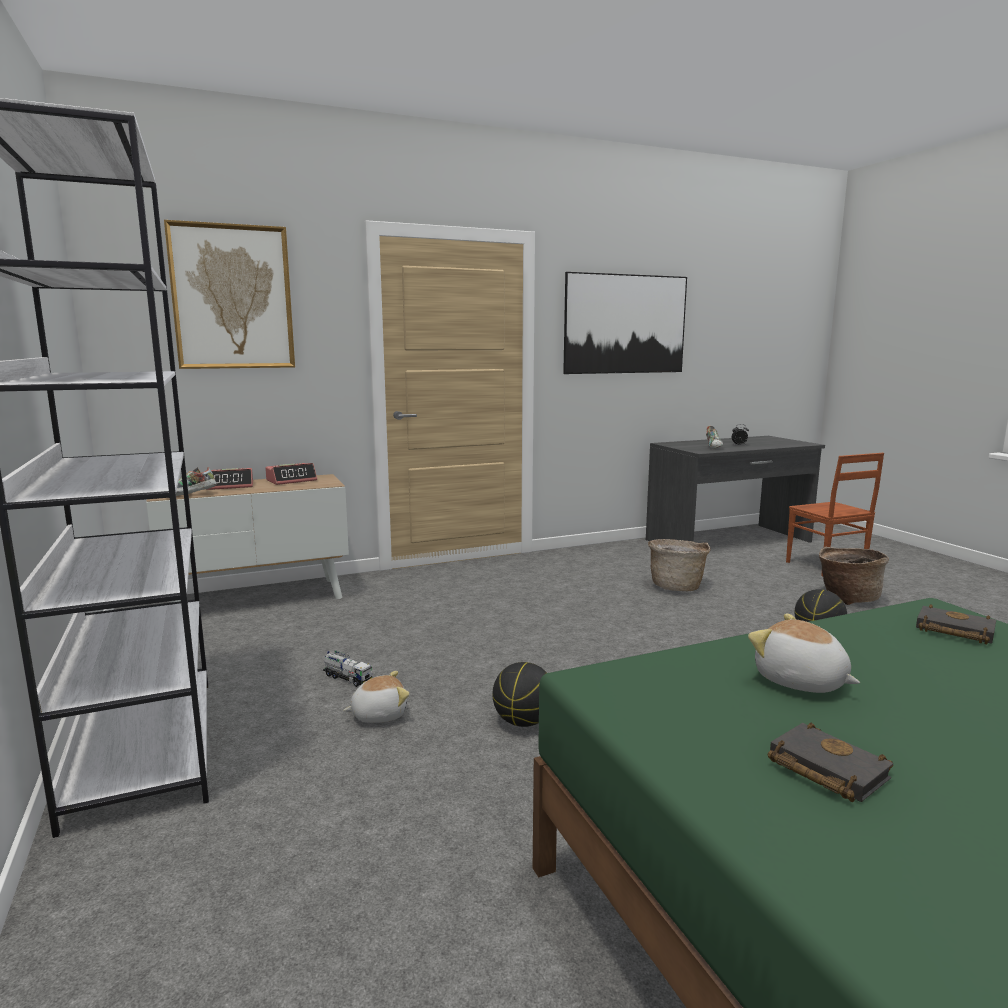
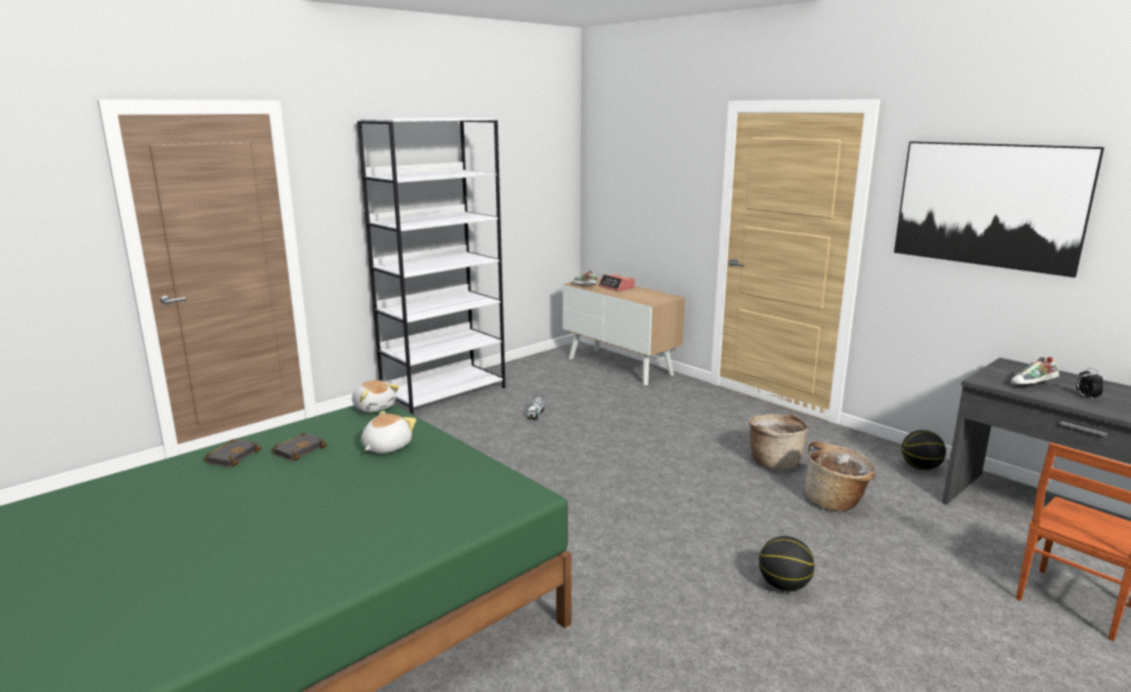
camera: 70 degrees right, 5 degrees up
(232, 297) = (645, 161): picture -> none
(291, 480) = (649, 293): alarm clock -> none
(379, 714) = (502, 431): plush toy -> plush toy (374, 407)
(523, 722) = (518, 469): basketball -> basketball (920, 467)
(847, 598) = (944, 614): basket -> basket (774, 461)
(952, 631) = (485, 495): black book -> black book (232, 456)

